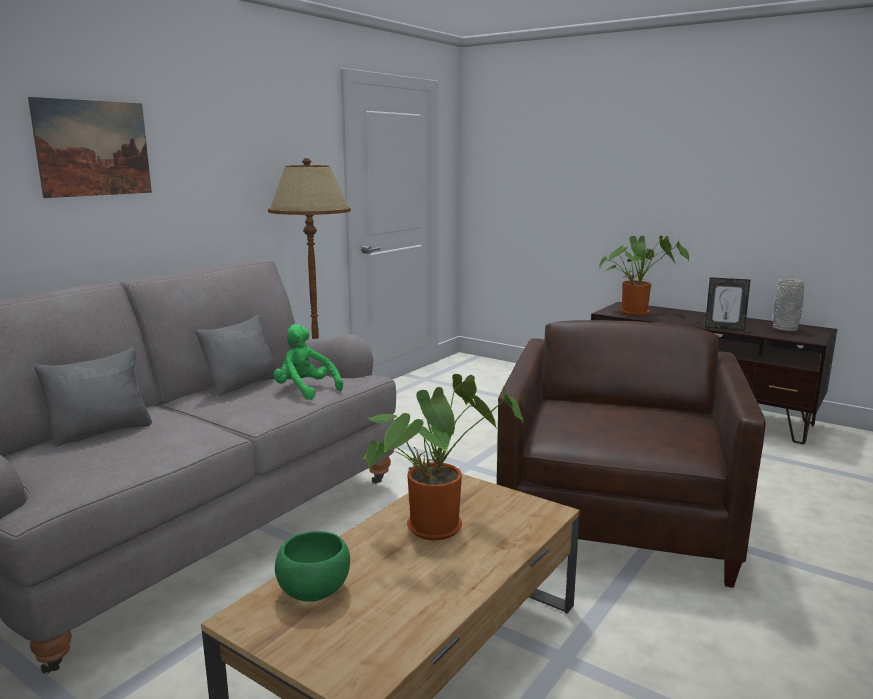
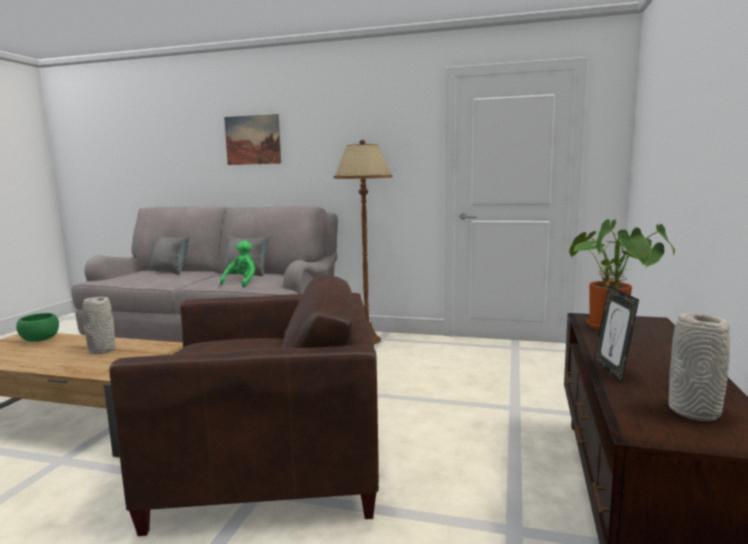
camera: 70 degrees right, 5 degrees down
(438, 525) = (102, 350): potted plant -> grey vase

